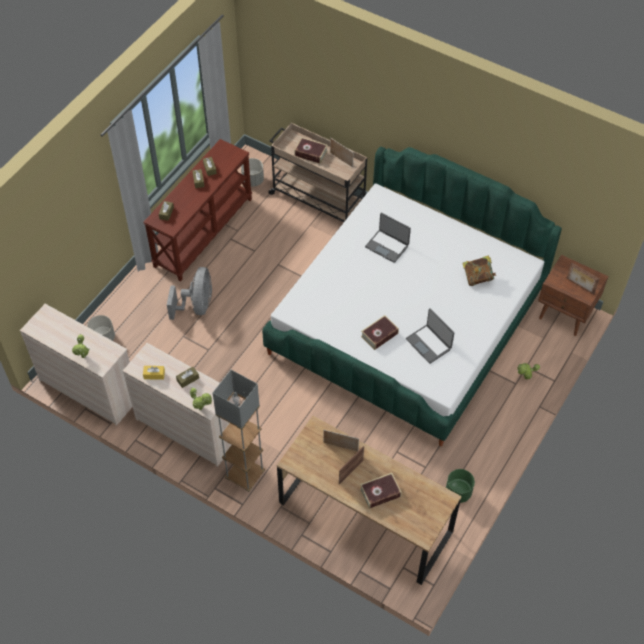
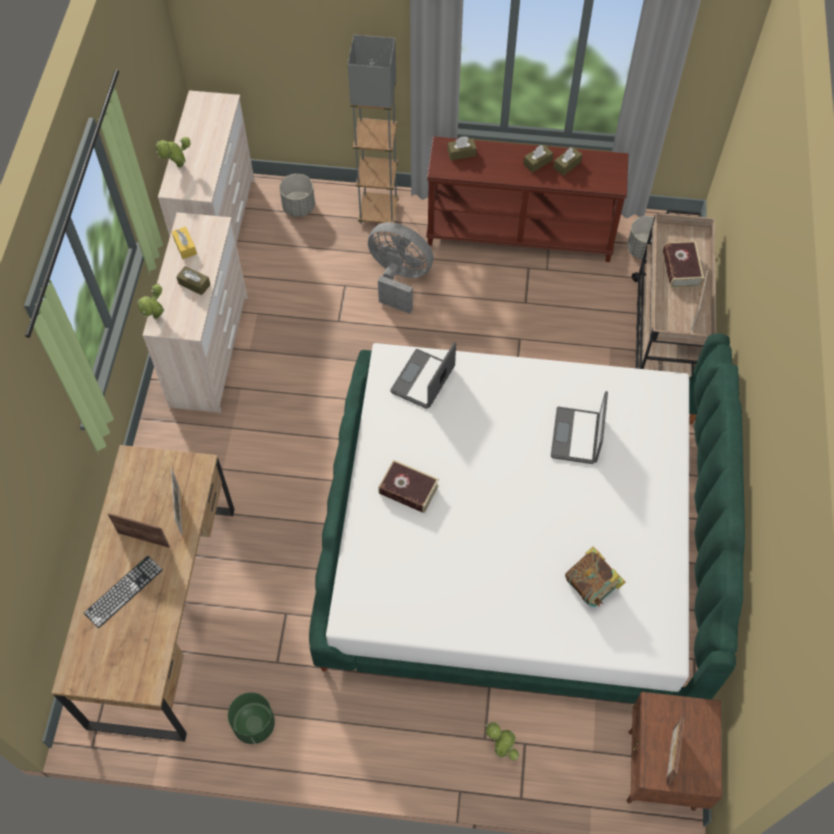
camera: 65 degrees right, 5 degrees up
(197, 306) = (399, 279): grey fan -> grey fan turned 135 degrees counterclockwise
(245, 475) = (169, 444): grey floor lamp -> grey floor lamp (378, 212)
(380, 493) = (123, 591): book -> keyboard
(429, 344) = (427, 563): laptop -> laptop (424, 380)

